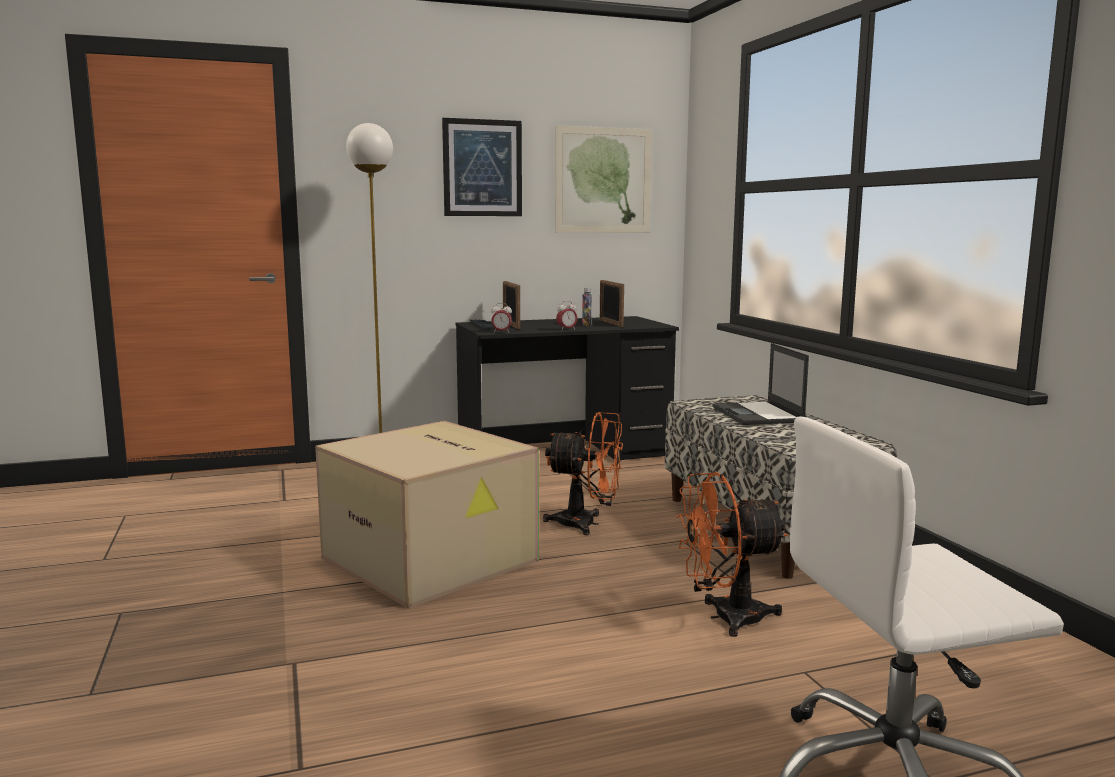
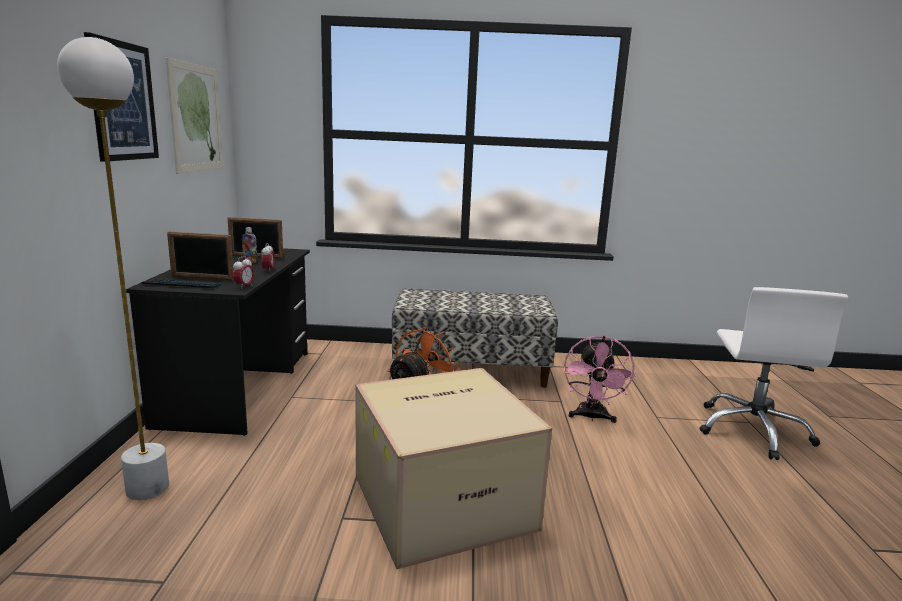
camera: 70 degrees left, 5 degrees up
(725, 617) = (592, 417): orange fan -> pink fan
(758, 414) = (457, 299): laptop -> none

